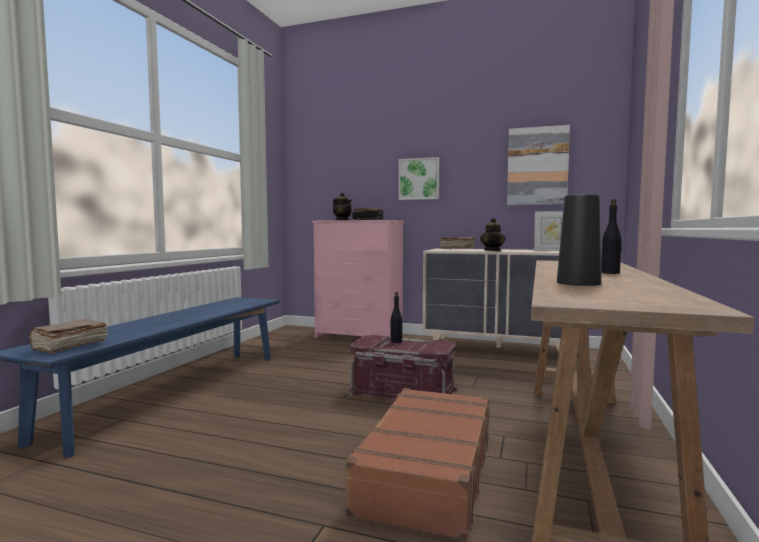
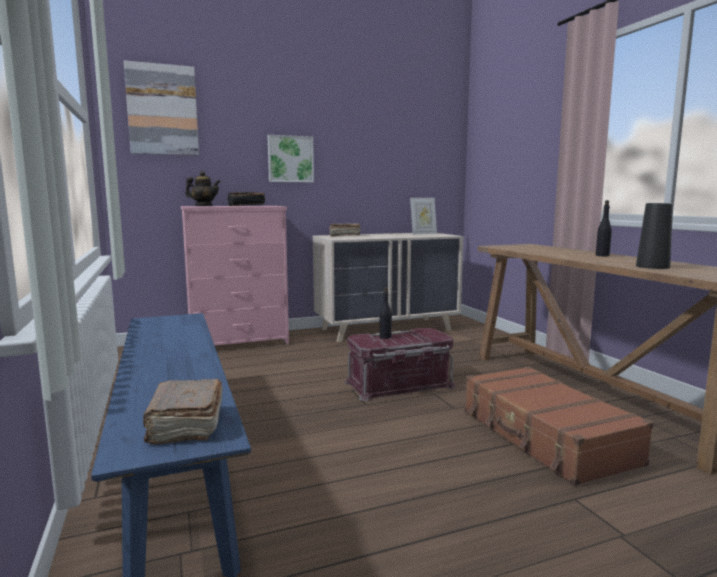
camera: 40 degrees left, 5 degrees up
(492, 251) = (389, 237): teapot -> none
(537, 166) = (402, 154): picture -> picture (162, 110)

